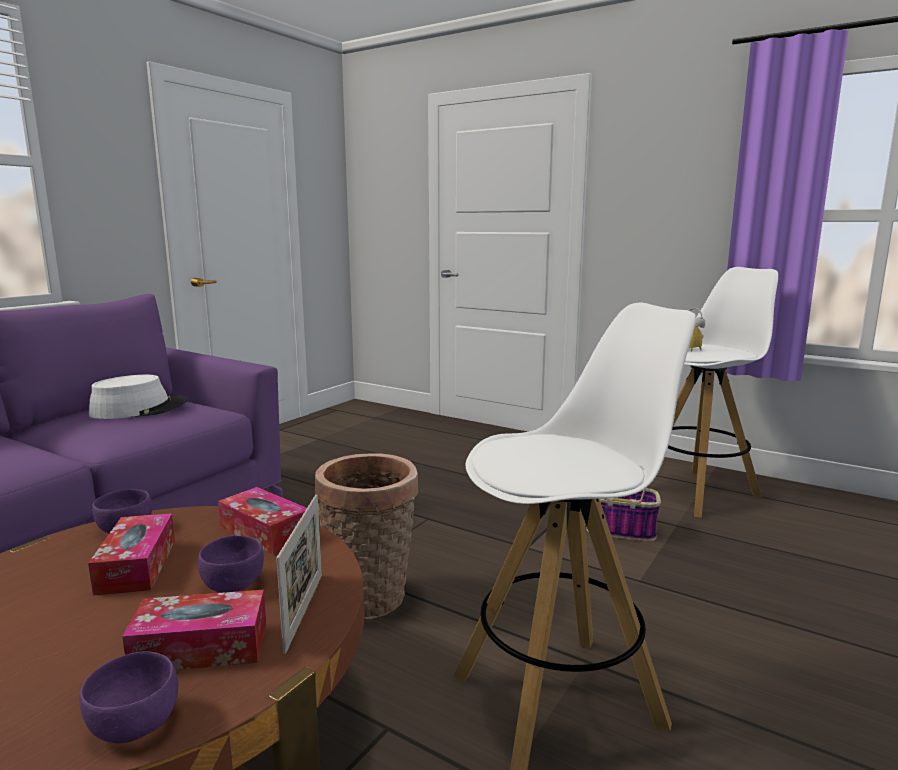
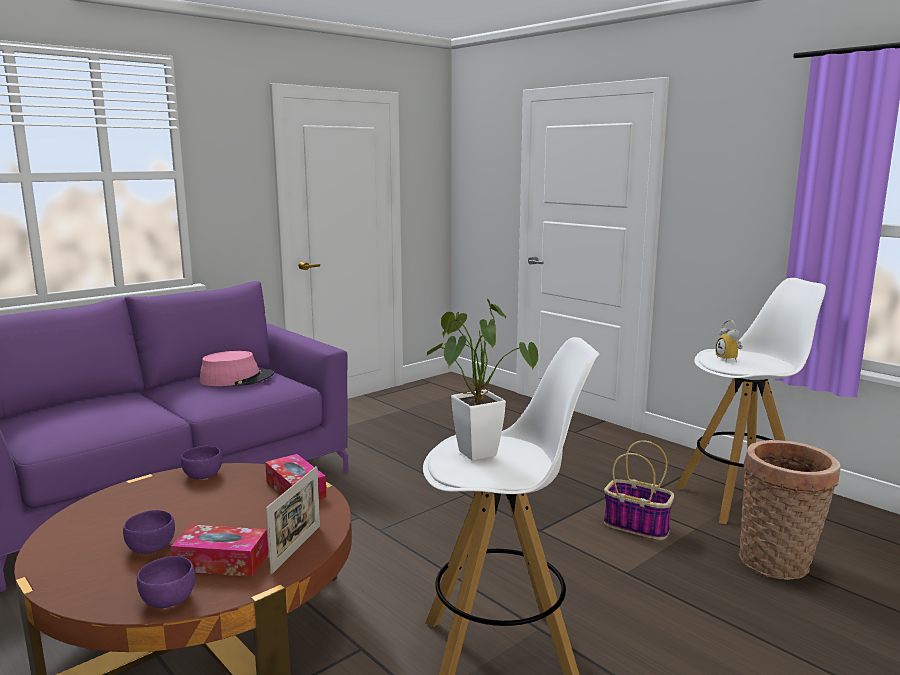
camera: 15 degrees right, 0 degrees up
(137, 566) = (201, 503): tissue box -> none
(139, 409) = (237, 379): white hat -> pink hat
(233, 583) = (258, 523): purple bowl -> purple bowl (151, 547)
(371, 599) = (389, 554): basket -> basket (779, 563)
(529, 451) = (473, 450): none -> potted plant

